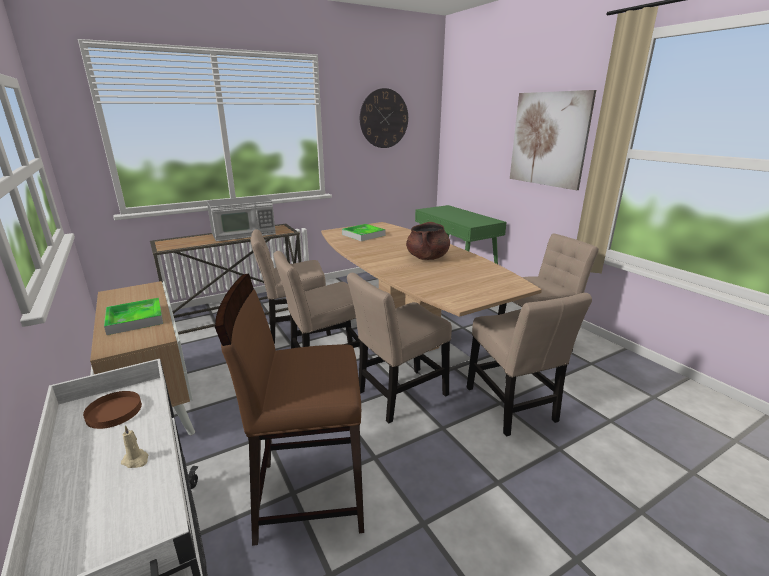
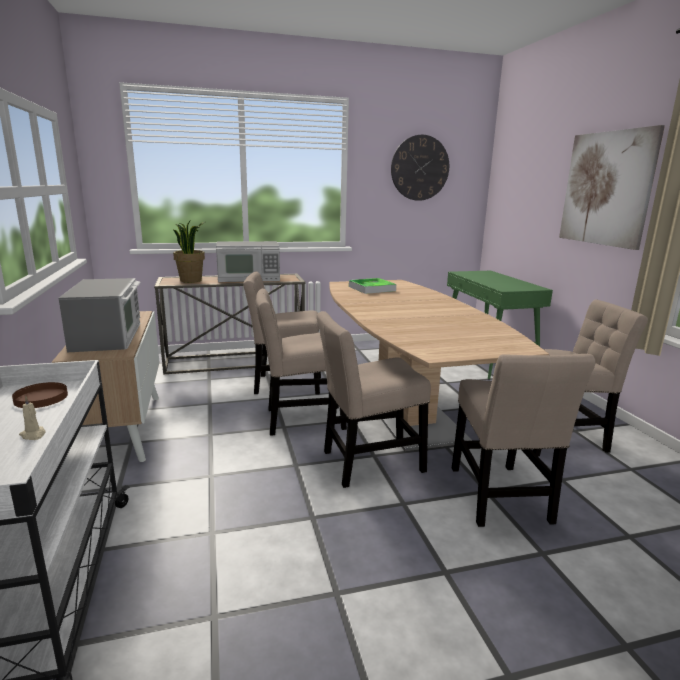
camera: 15 degrees right, 5 degrees down
(135, 319) = (109, 336): tray -> microwave
(187, 242) = (191, 280): none -> potted plant
(309, 494) = (227, 538): brown stool -> none
(427, 258) = (429, 313): brown cooking pot -> none

